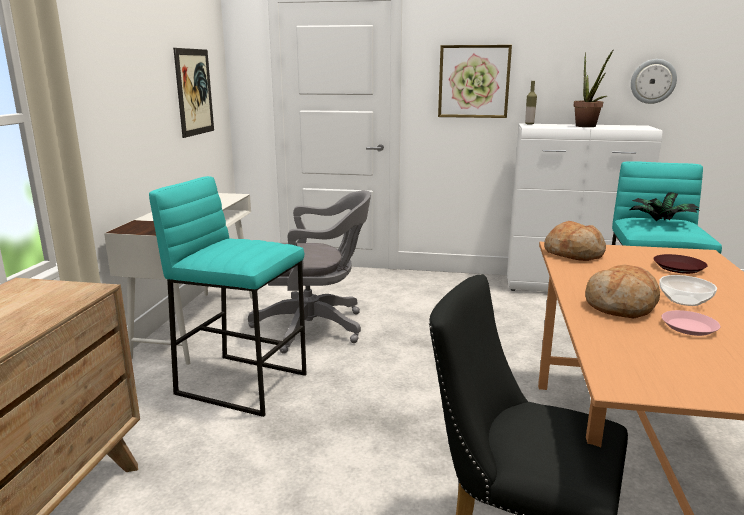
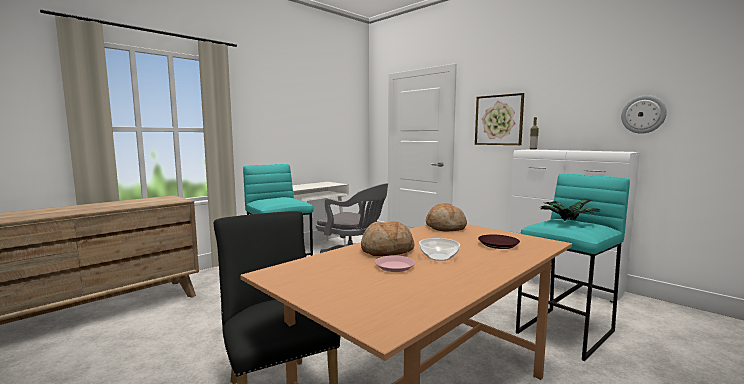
camera: 35 degrees right, 10 degrees down
(194, 92) = (336, 128): picture -> none
(587, 126) = (572, 150): potted plant -> none

